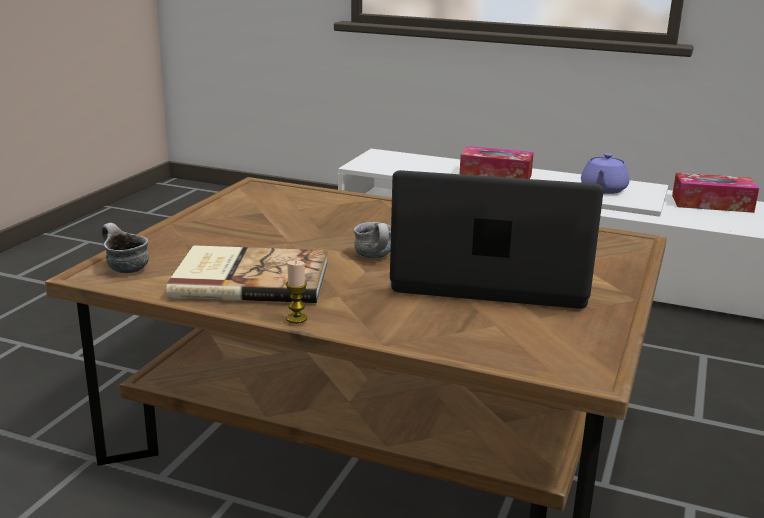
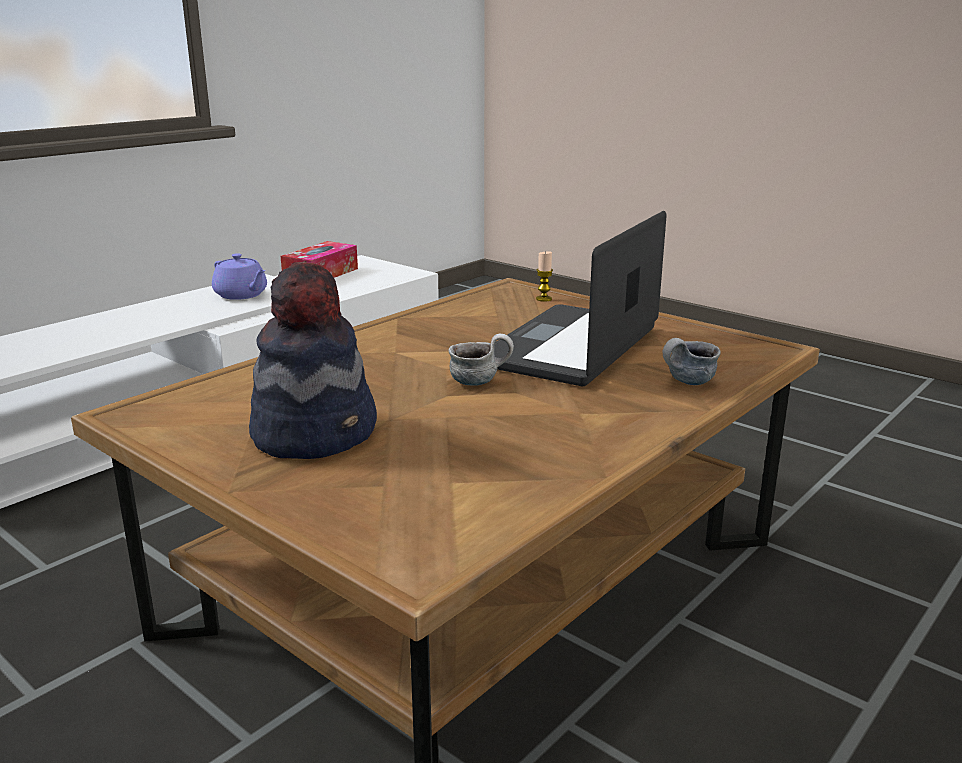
camera: 70 degrees left, 0 degrees up
(123, 269) = (406, 541): mug -> mug (687, 383)
(250, 278) = (508, 451): book -> none
(256, 227) = (316, 432): none -> hat
(296, 319) = (641, 438): candle -> candle (543, 299)
(495, 176) = (123, 325): tissue box -> none

